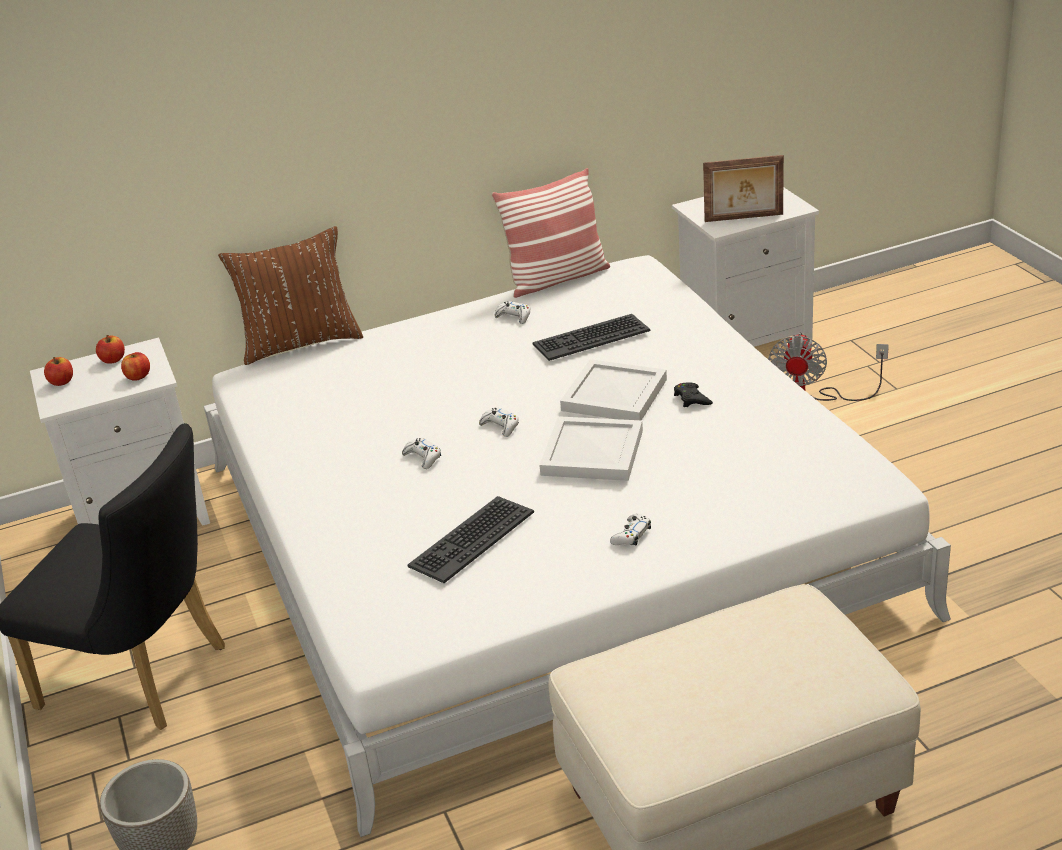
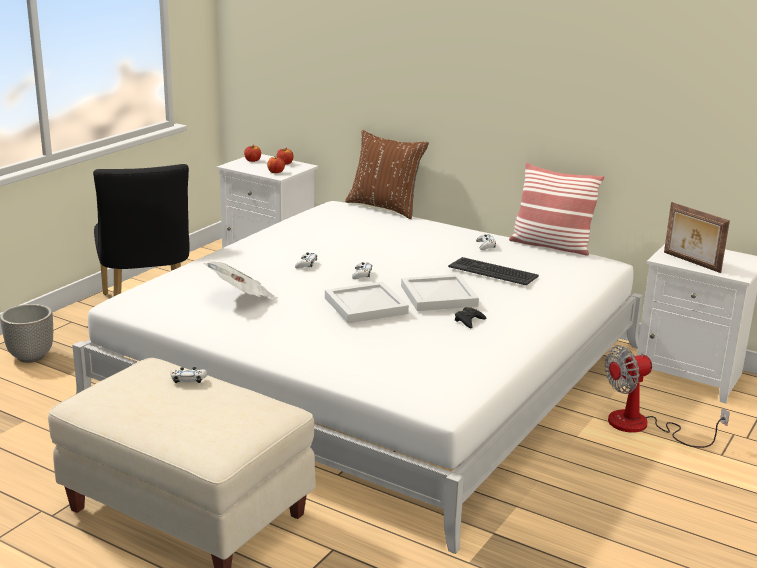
camera: 50 degrees right, 10 degrees down
(471, 539) = (242, 297): keyboard -> newspaper
(631, 535) = (294, 340): white game controller -> white game controller (188, 380)

